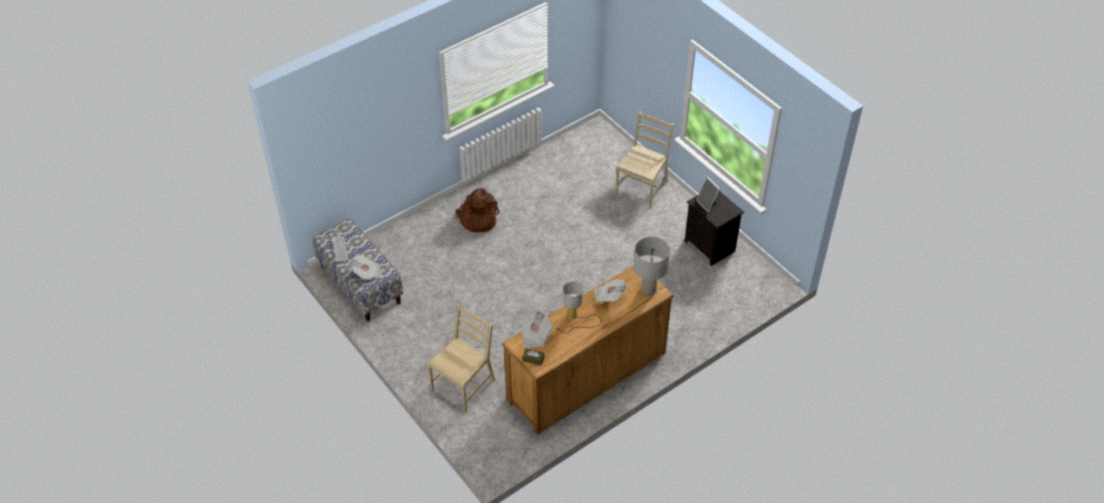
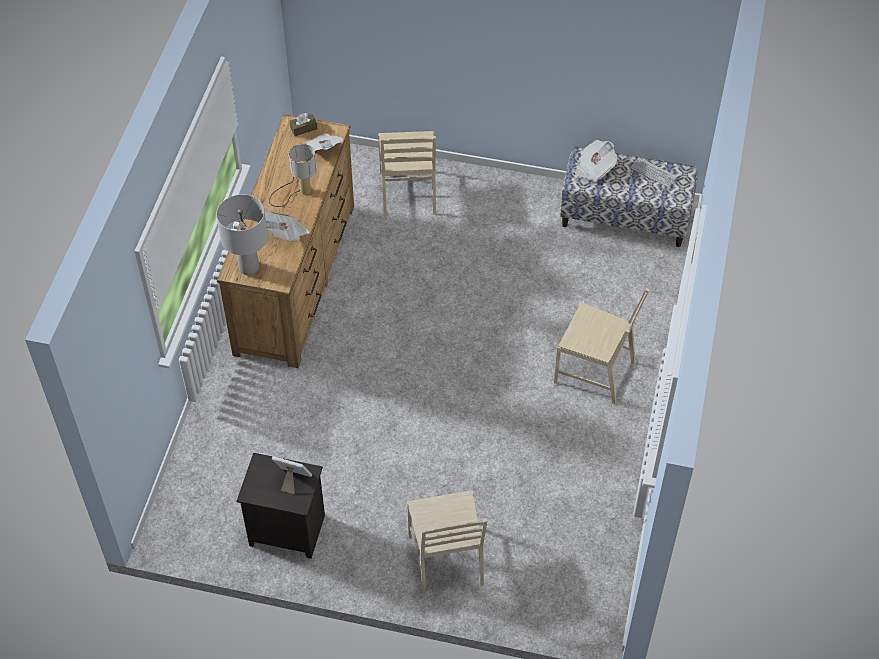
camera: 140 degrees right, 5 degrees up
(477, 219) = (596, 371): brown backpack -> beige chair

